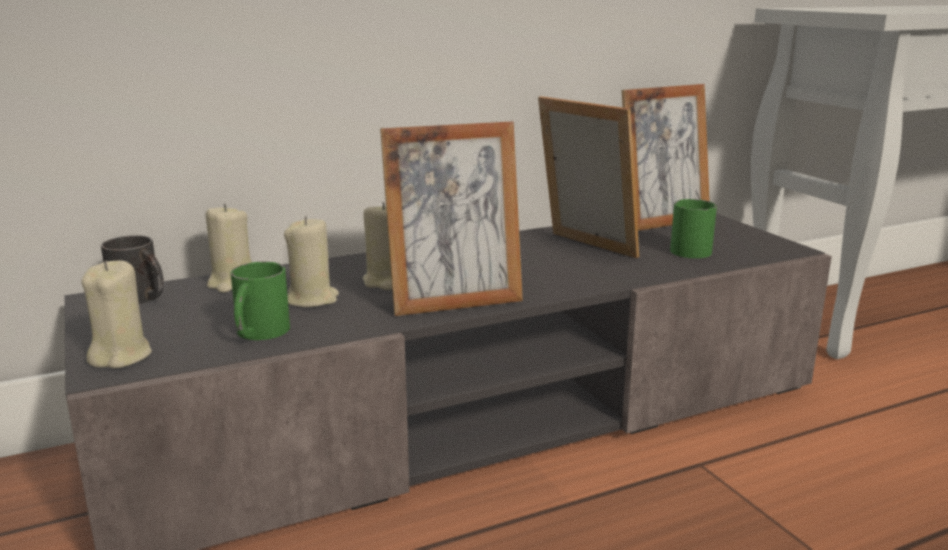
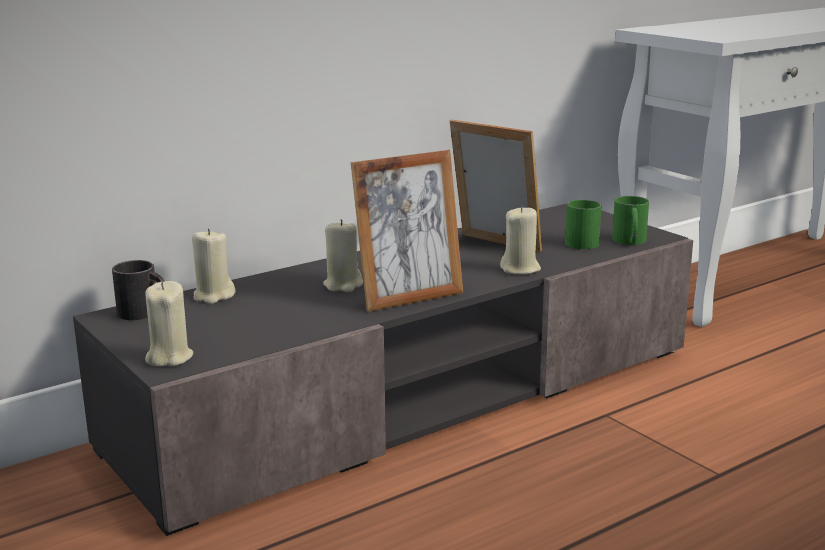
camera: 10 degrees left, 0 degrees up
(258, 334) = (266, 333): green mug -> green mug (630, 241)
(312, 299) = (291, 304): beige candle -> beige candle (520, 269)
(662, 222) = (551, 218): picture frame -> none

